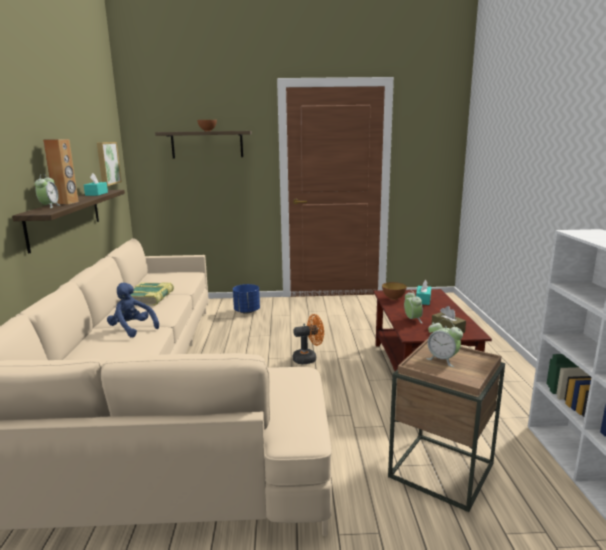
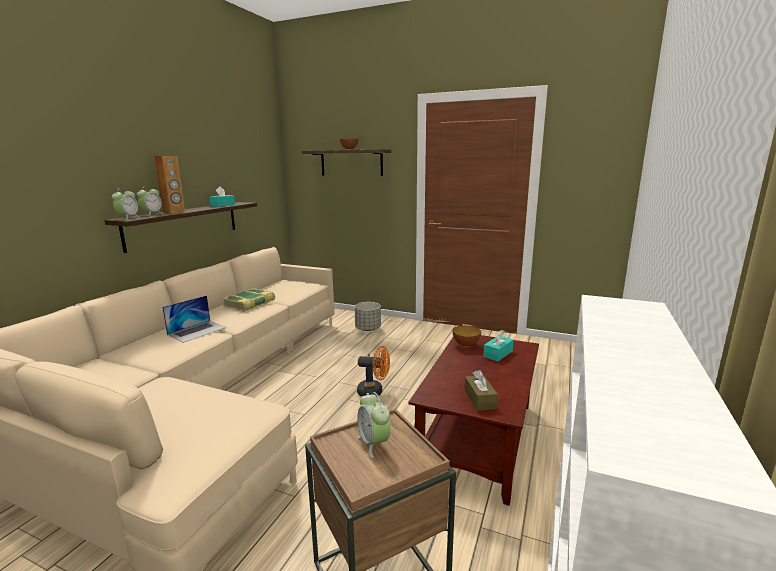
camera: 25 degrees right, 0 degrees up
(107, 163) = (256, 178): picture -> none
(132, 329) = (197, 331): blue plush toy -> laptop
(246, 311) = (367, 329): blue planter -> grey planter
(412, 320) = (453, 376): alarm clock -> alarm clock (128, 218)

